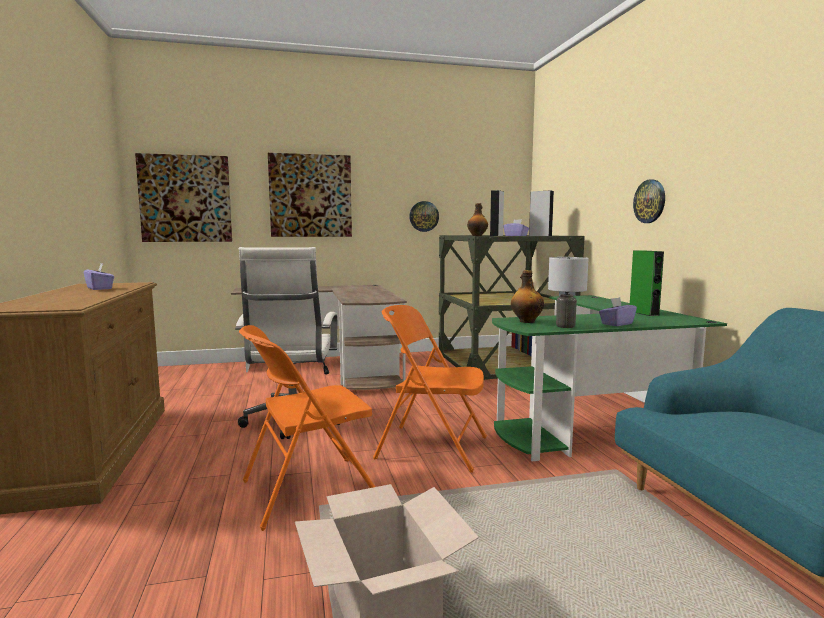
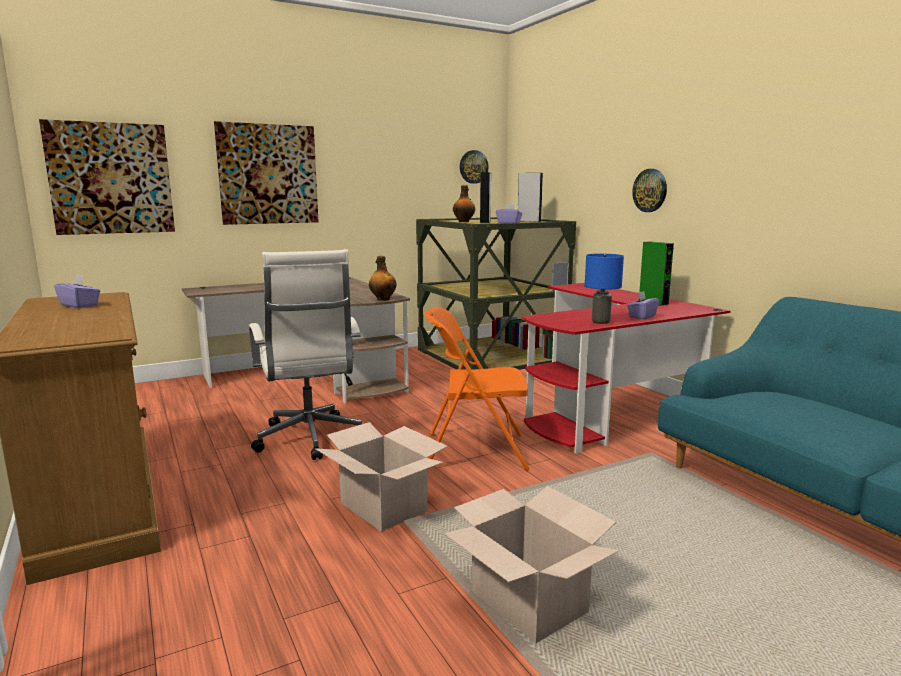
camera: 15 degrees left, 5 degrees up
(310, 490) = (382, 507): orange chair -> cardboard box
(424, 216) = (397, 197): wall clock -> wall clock (473, 167)
(526, 321) = (559, 318): bottle -> bottle (383, 299)
(565, 326) = (600, 322): white table lamp -> blue table lamp
(597, 419) = (611, 407): green desk -> red desk

